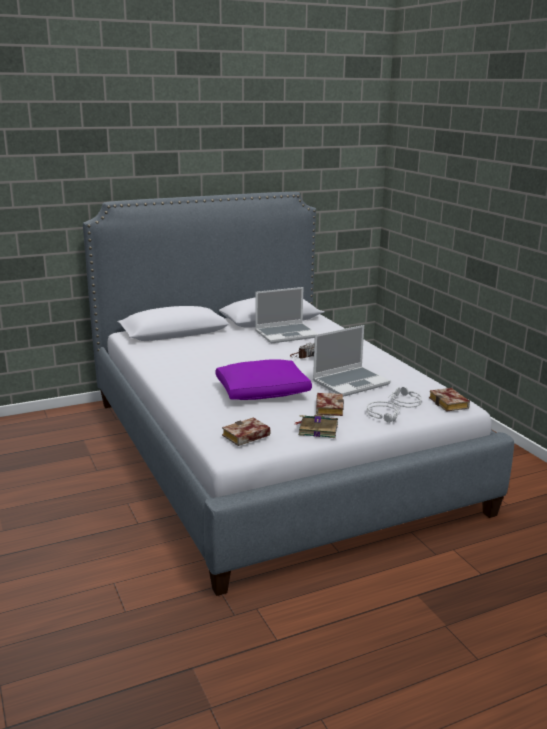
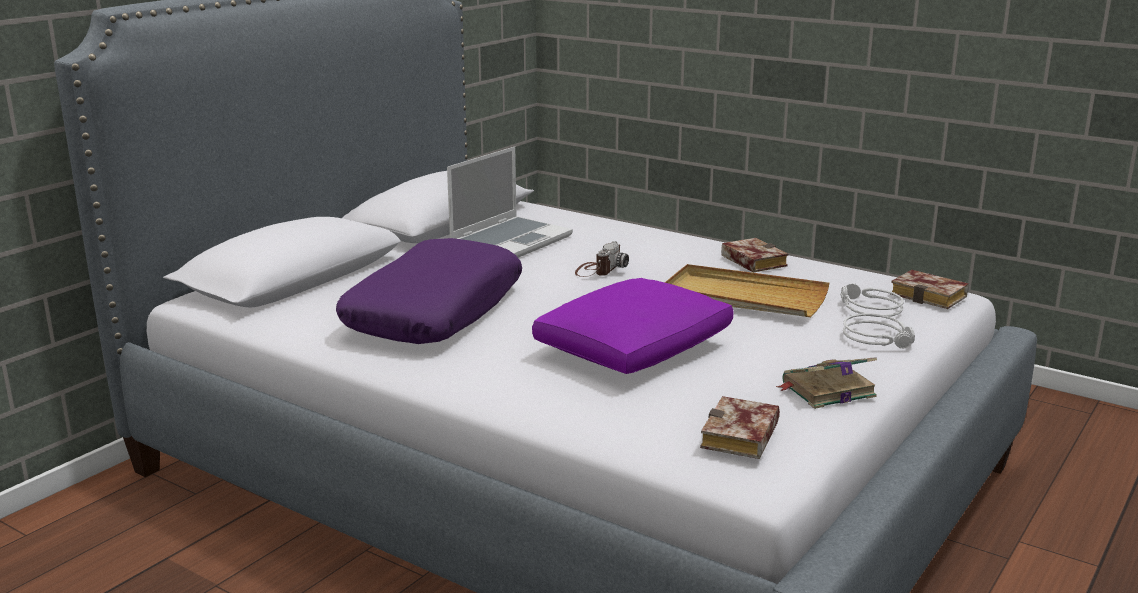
camera: 30 degrees left, 0 degrees up
(207, 358) = (434, 311): none -> purple pillow
(328, 407) = (778, 348): book -> book (750, 261)
(351, 382) = (743, 297): laptop -> beige tray

